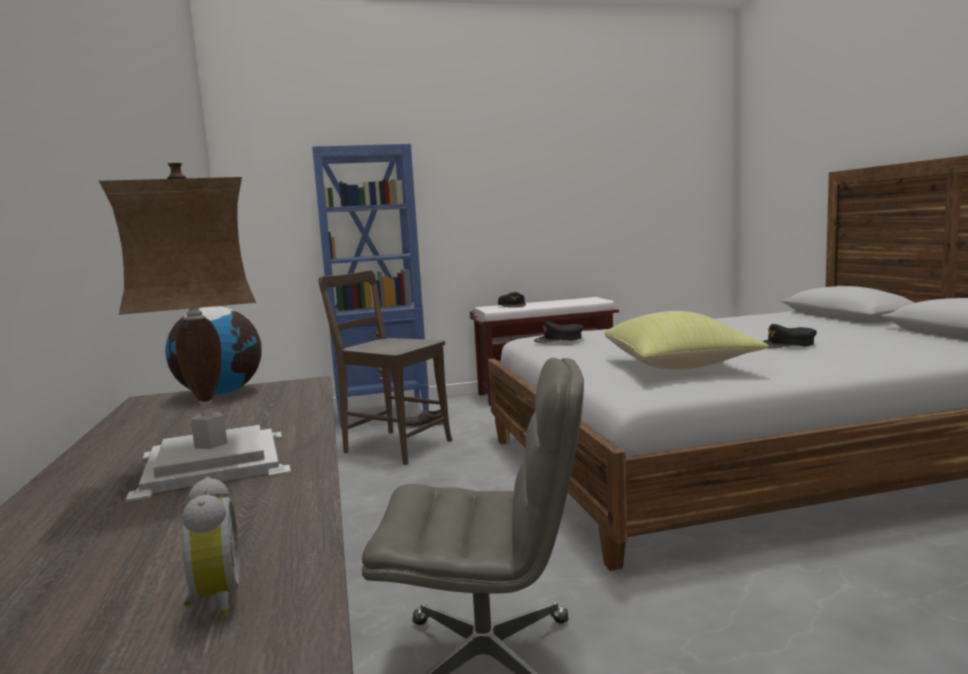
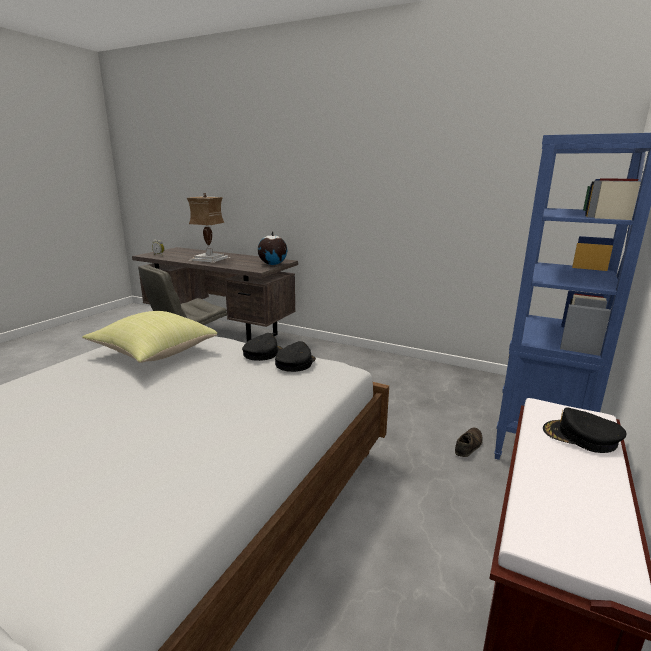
camera: 130 degrees right, 10 degrees up
(393, 446) = (424, 415): brown chair -> none
(787, 344) = (62, 414): black cap -> black cap (262, 353)

